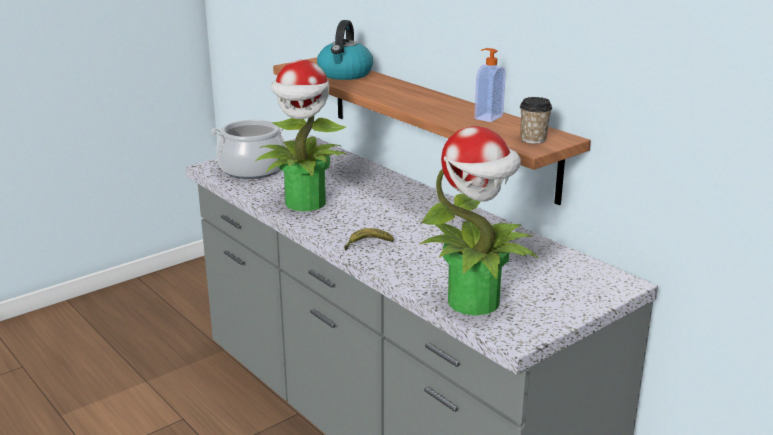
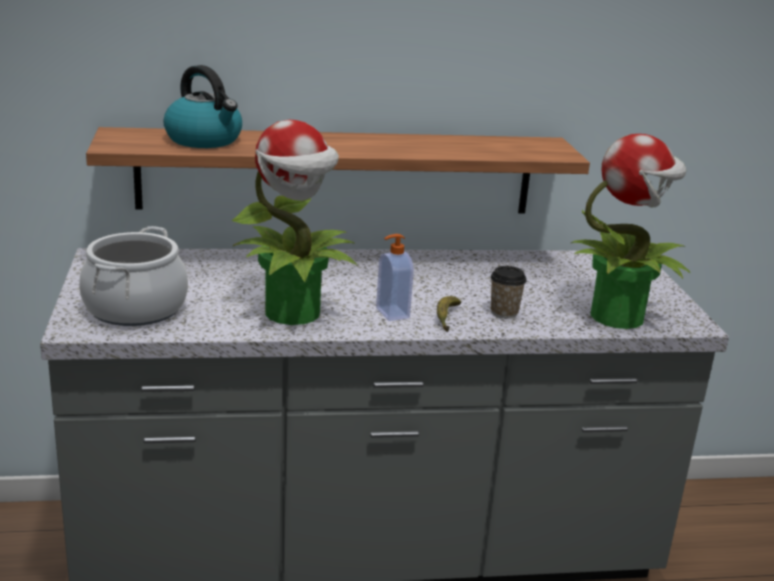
camera: 60 degrees left, 0 degrees up
(487, 117) = (456, 142): soap dispenser -> soap dispenser (391, 313)
(533, 139) = (542, 149): cup -> cup (504, 312)

